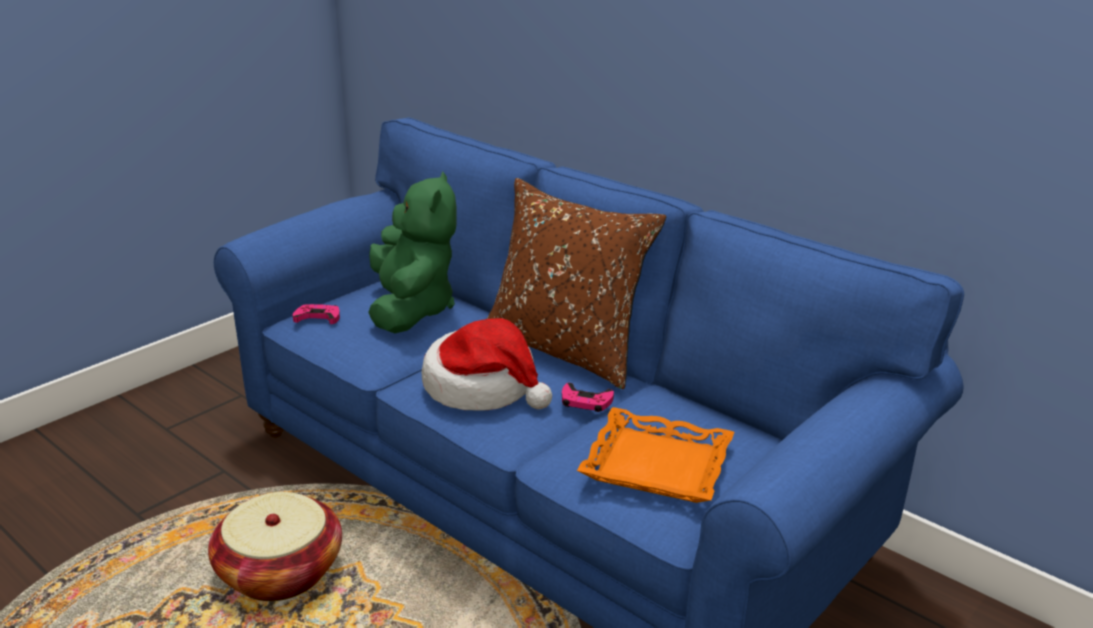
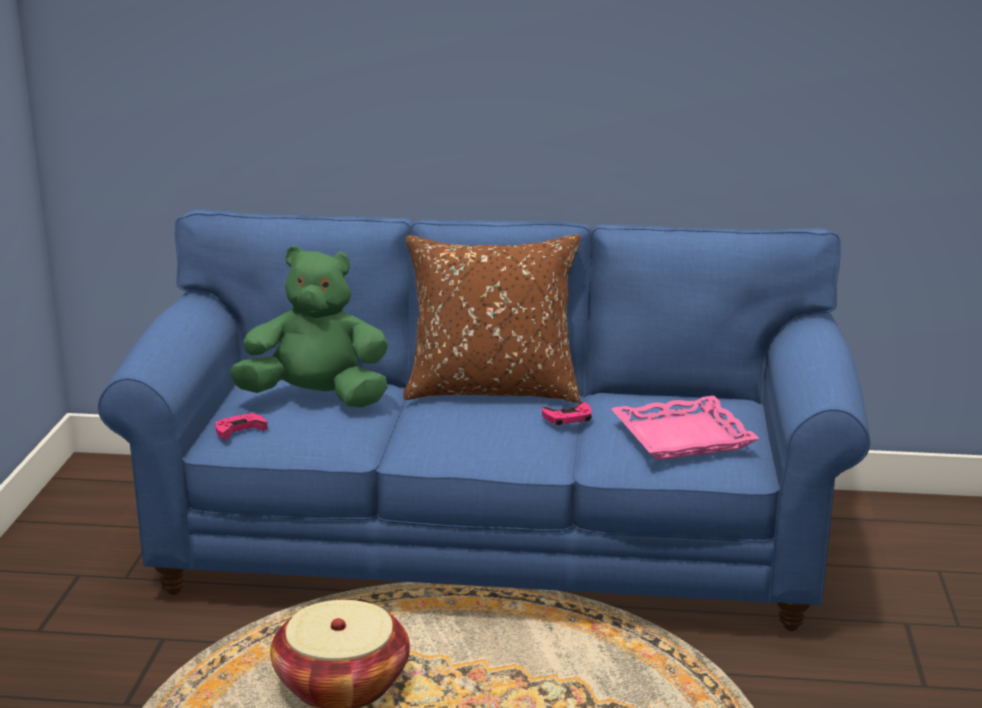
camera: 35 degrees left, 5 degrees down
(411, 309) = (316, 399): green plush toy -> green plush toy turned 45 degrees counterclockwise
(483, 387) = (470, 435): hat -> none
(656, 465) = (683, 437): orange tray -> pink tray

